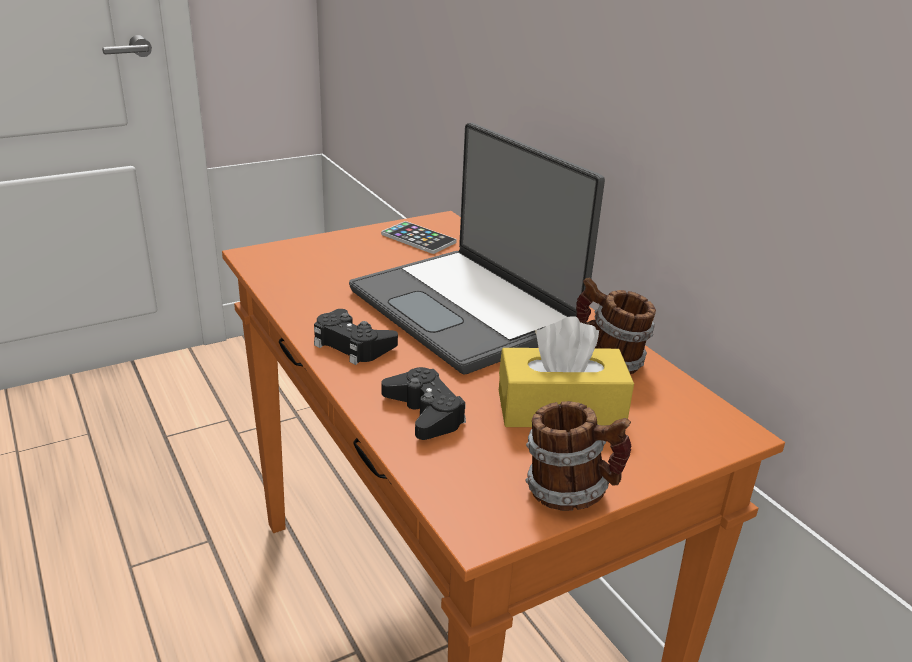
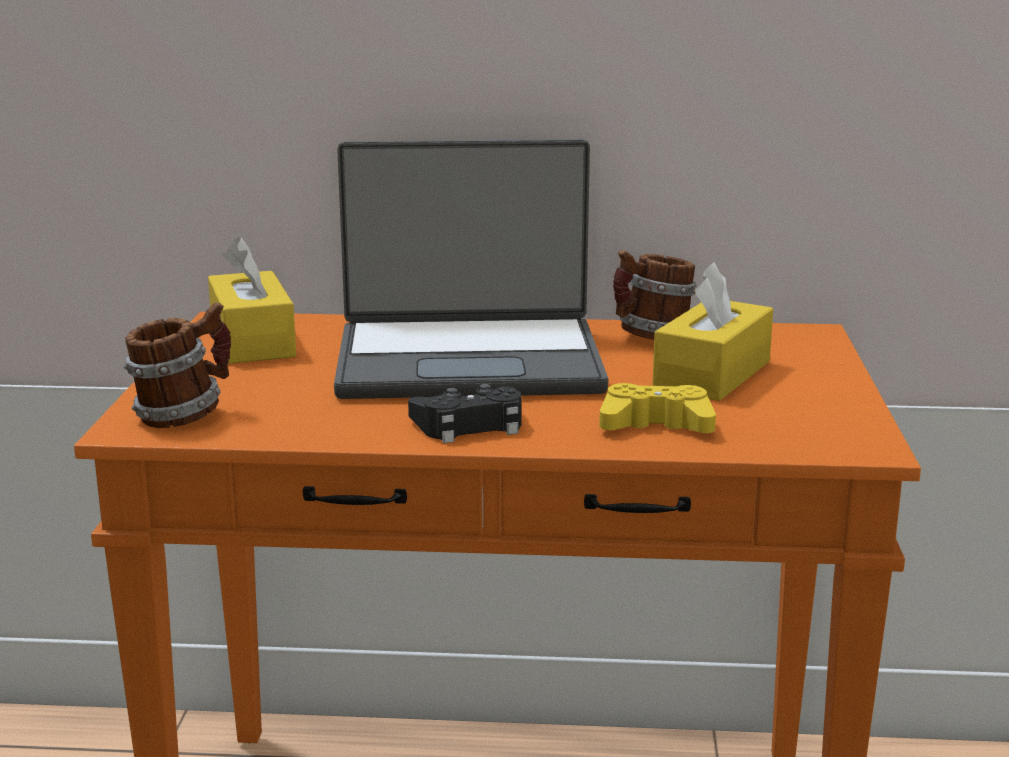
camera: 55 degrees left, 10 degrees down
(418, 238) = (252, 341): phone -> yellow tissue box
(425, 412) = (656, 425): black game controller -> yellow game controller
(571, 493) = (846, 404): mug -> mug (183, 415)

